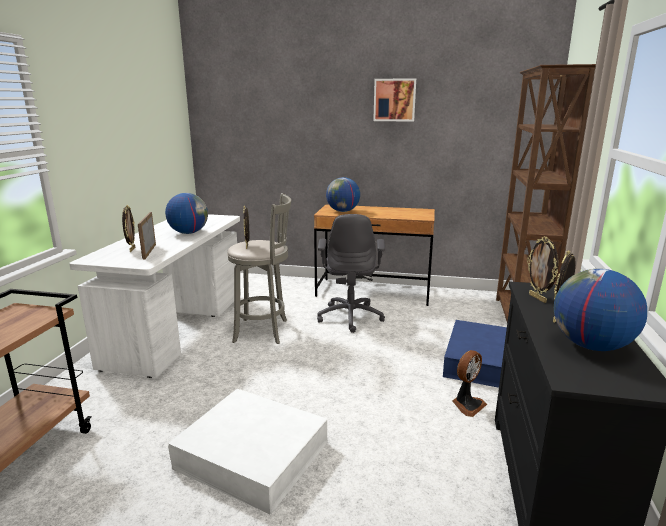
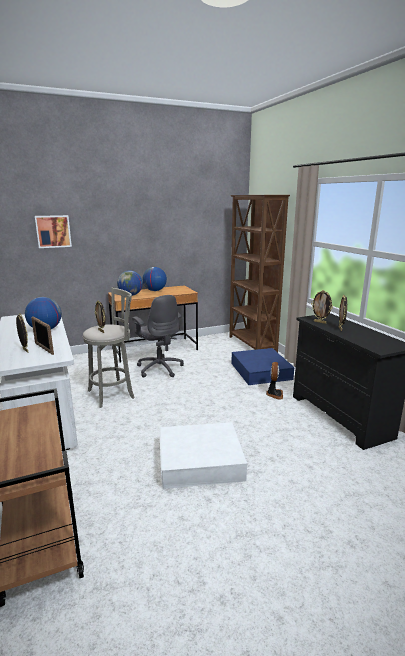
camera: 35 degrees left, 0 degrees up
(394, 100) = (152, 212): picture -> picture (53, 231)
(591, 346) = (367, 336): globe -> globe (155, 290)

